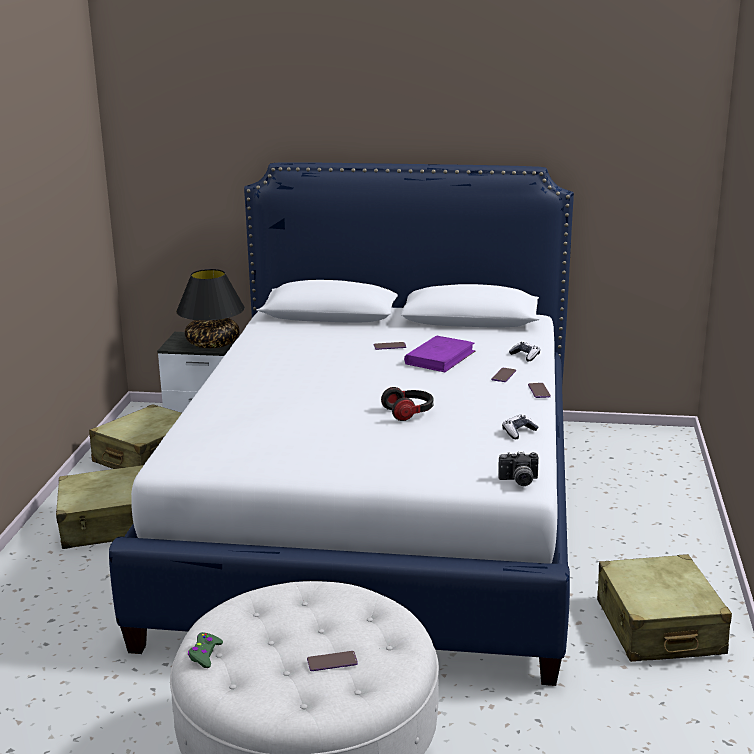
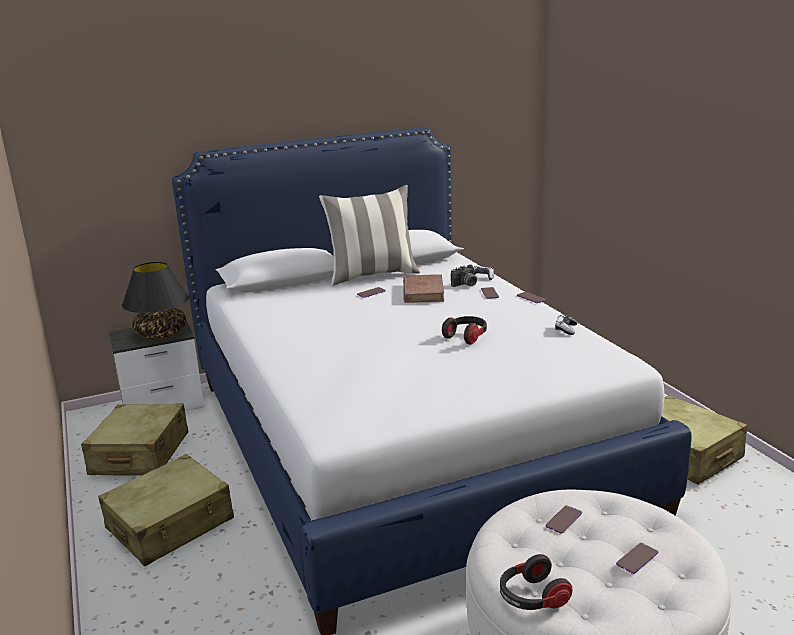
camera: 30 degrees left, 0 degrees up
(205, 654) = (532, 598): green game controller -> headphones
(318, 609) = (563, 520): none -> phone
(419, 328) = (372, 275): none -> pillow
(440, 358) = (423, 292): purple book -> brown book
(519, 481) = (624, 363): camera -> camera (465, 285)

